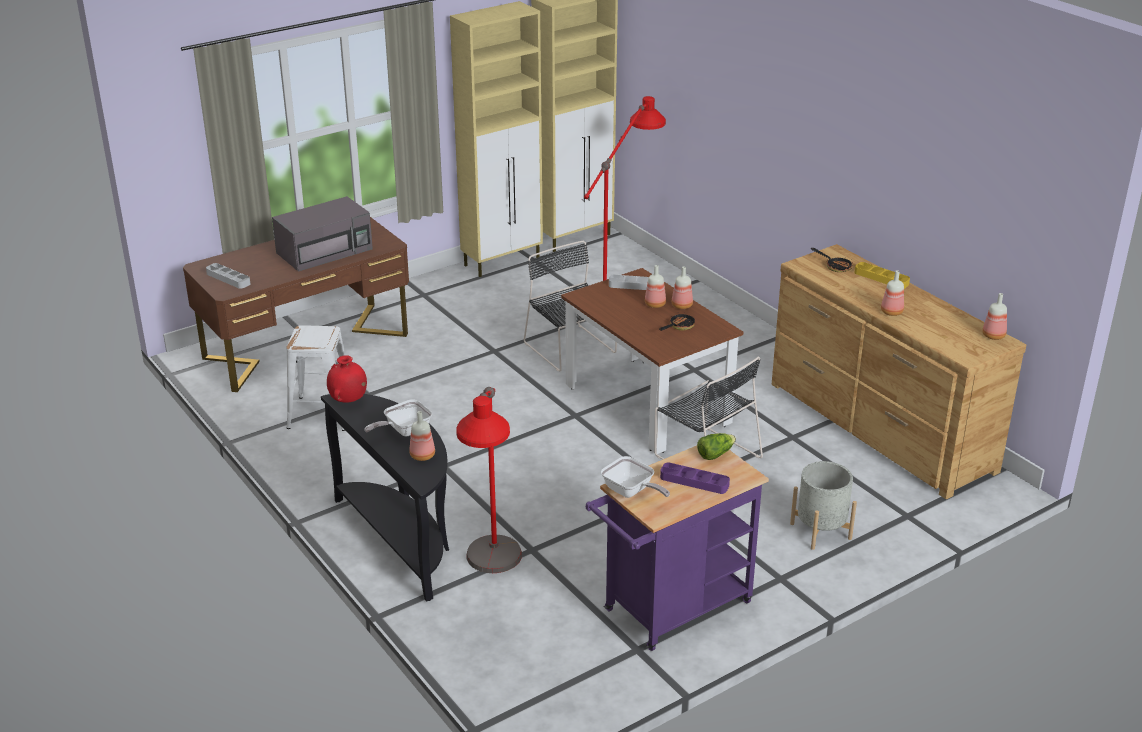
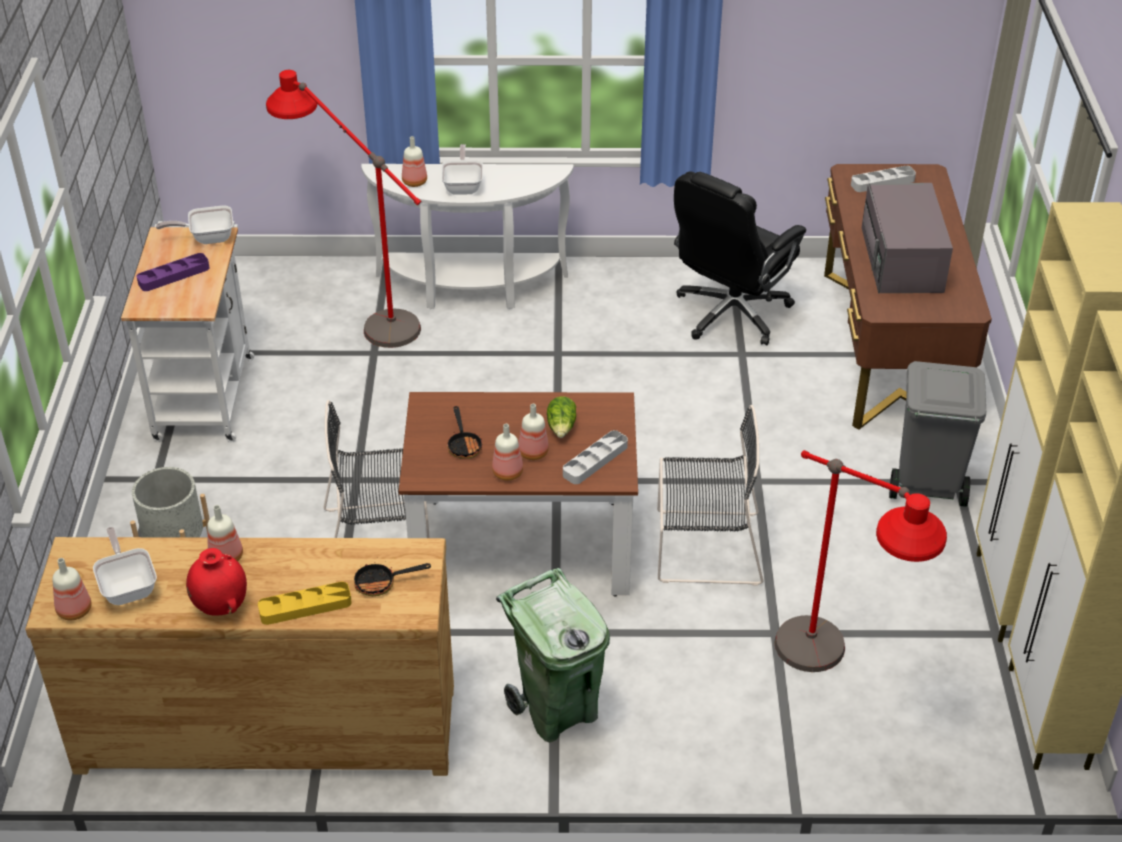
camera: 125 degrees right, 10 degrees up
(322, 413) = (730, 314): white stool -> black office chair
(348, 401) = (546, 174): red vase -> red vase (220, 606)
(402, 540) = (471, 290): black console table -> white console table
(438, 302) = (926, 486): none -> grey trash can
(670, 611) = (205, 392): purple cart -> white cart
(715, 454) = (191, 306): lettuce -> lettuce (562, 427)
(743, 349) = (557, 711): none -> green trash can
(955, 329) = (128, 586): none -> frying pan

